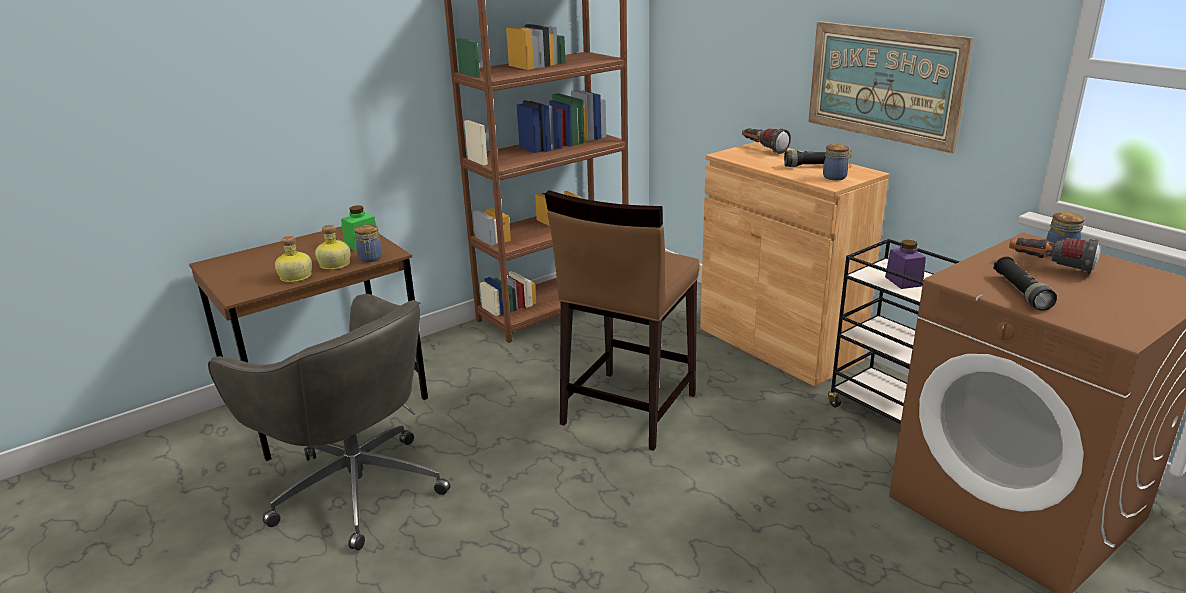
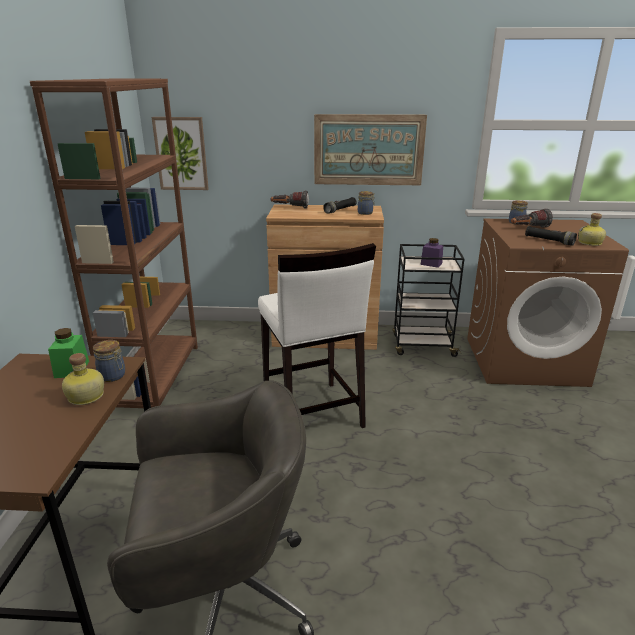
camera: 50 degrees left, 0 degrees up
(294, 277) = (66, 426): bottle -> bottle (590, 243)
(627, 409) = (312, 413): brown stool -> white stool
(678, 57) = (181, 154): none -> picture

